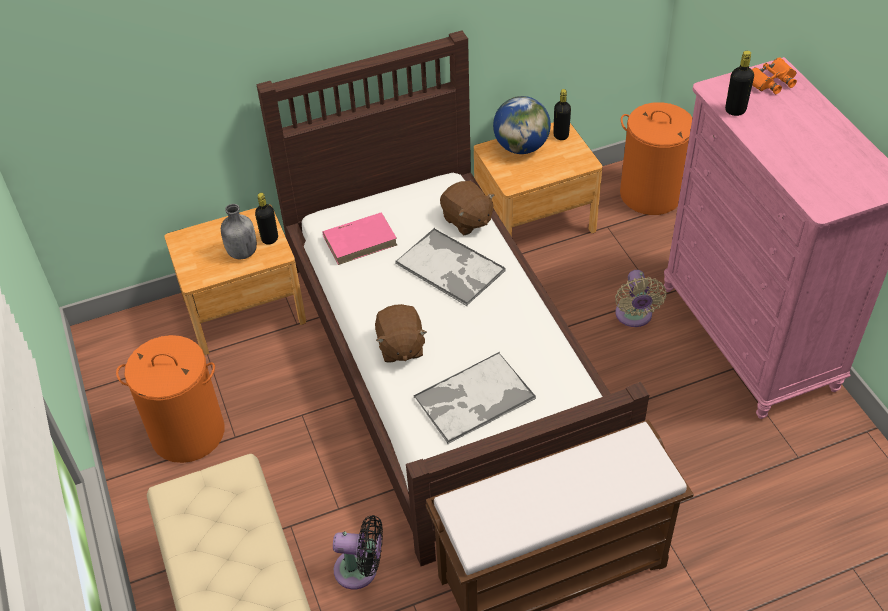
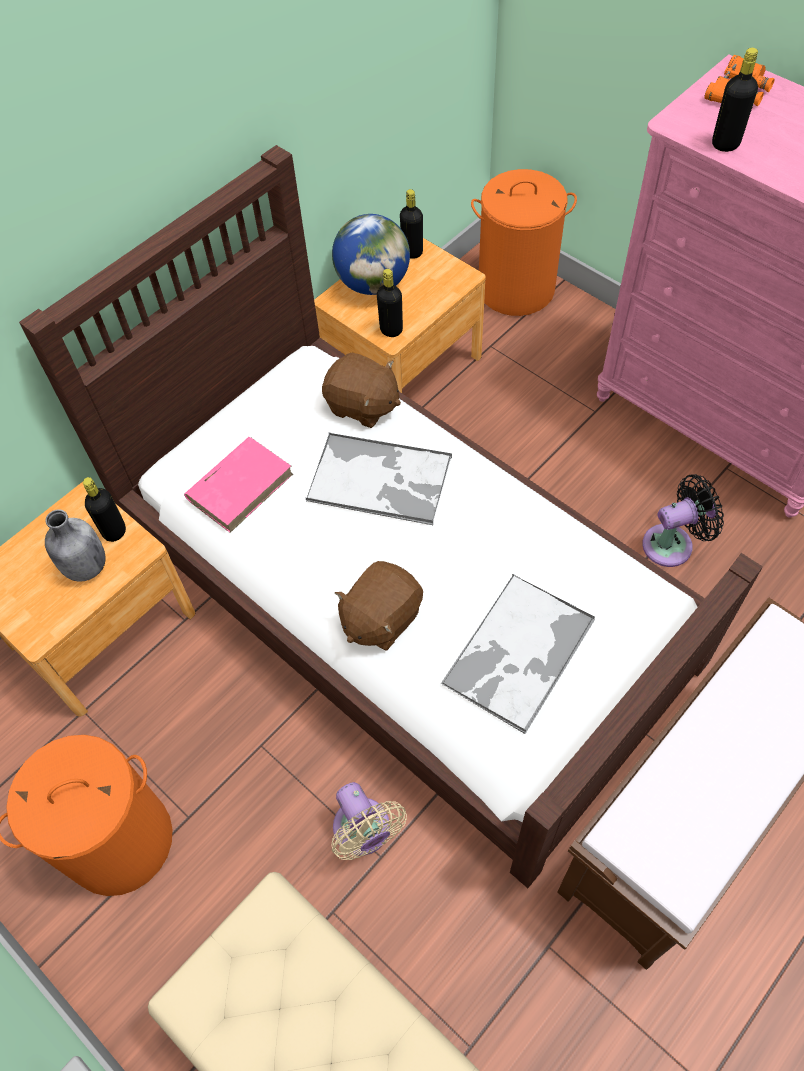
camera: 25 degrees left, 10 degrees up
(360, 570) = (457, 931): black fan -> black fan (672, 544)
(400, 346) = (380, 618): brown plush toy -> brown plush toy turned 75 degrees clockwise
(514, 180) = (391, 330): none -> black bottle
(634, 316) = (585, 447): beige fan -> beige fan (364, 833)

